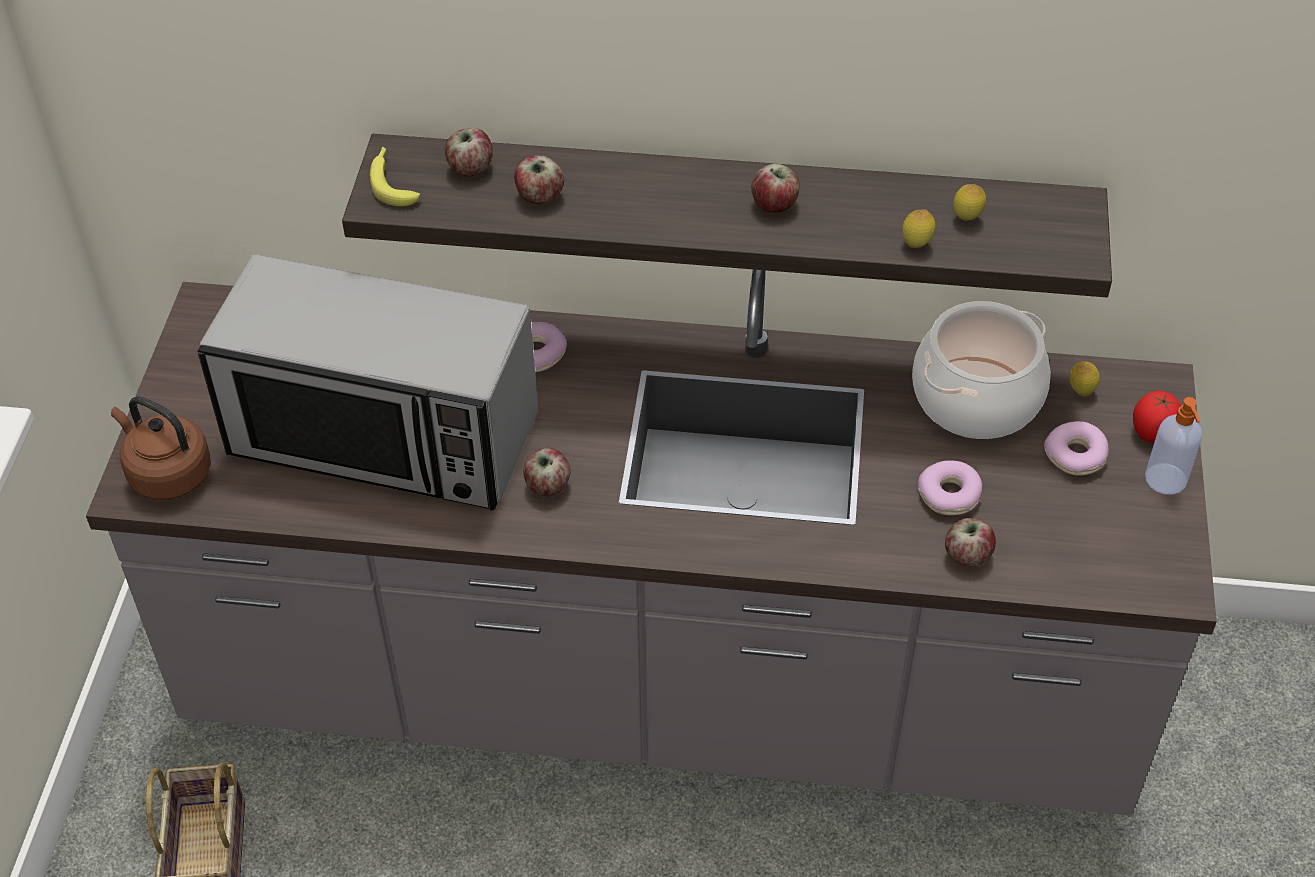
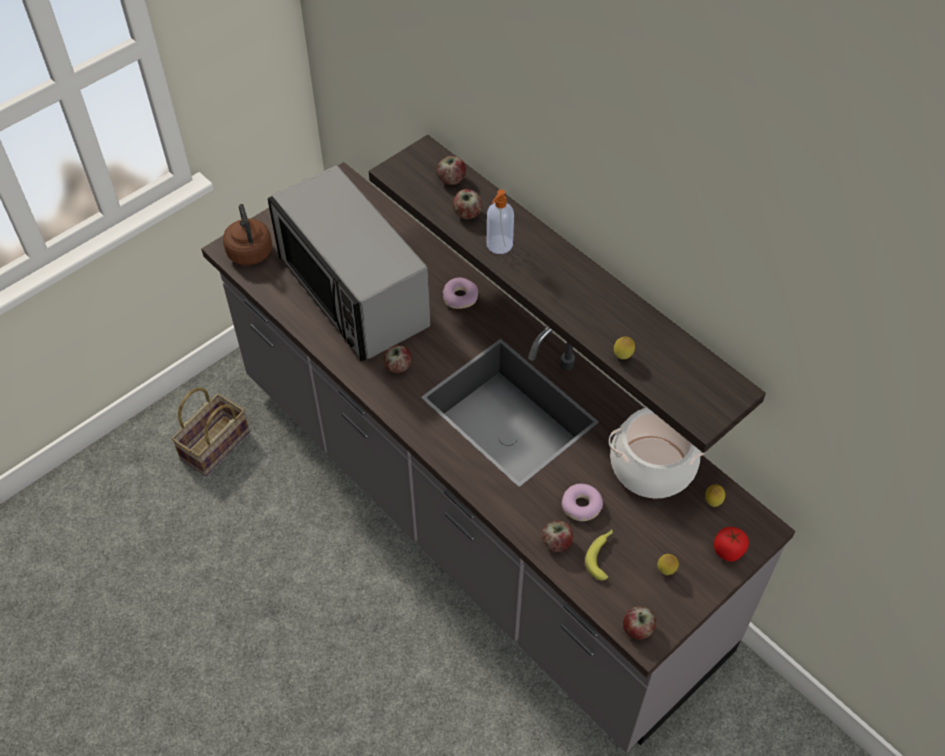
camera: 40 degrees right, 5 degrees up
(392, 182) = (409, 165): banana -> banana (602, 555)
(775, 205) = (575, 289): apple -> apple (637, 629)
(966, 219) = (666, 360): lemon -> lemon (665, 571)
(1075, 456) = (671, 533): donut -> none
(1166, 480) = (706, 581): soap dispenser -> soap dispenser (499, 245)

